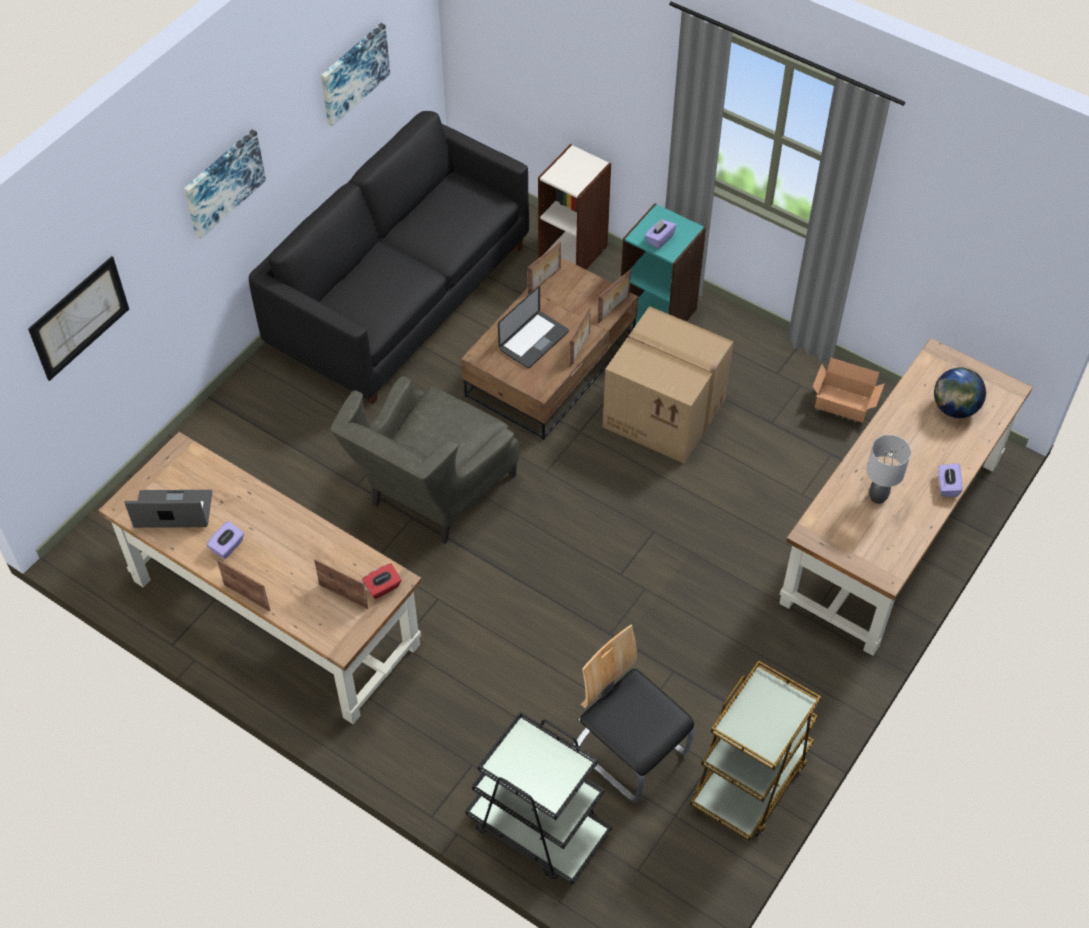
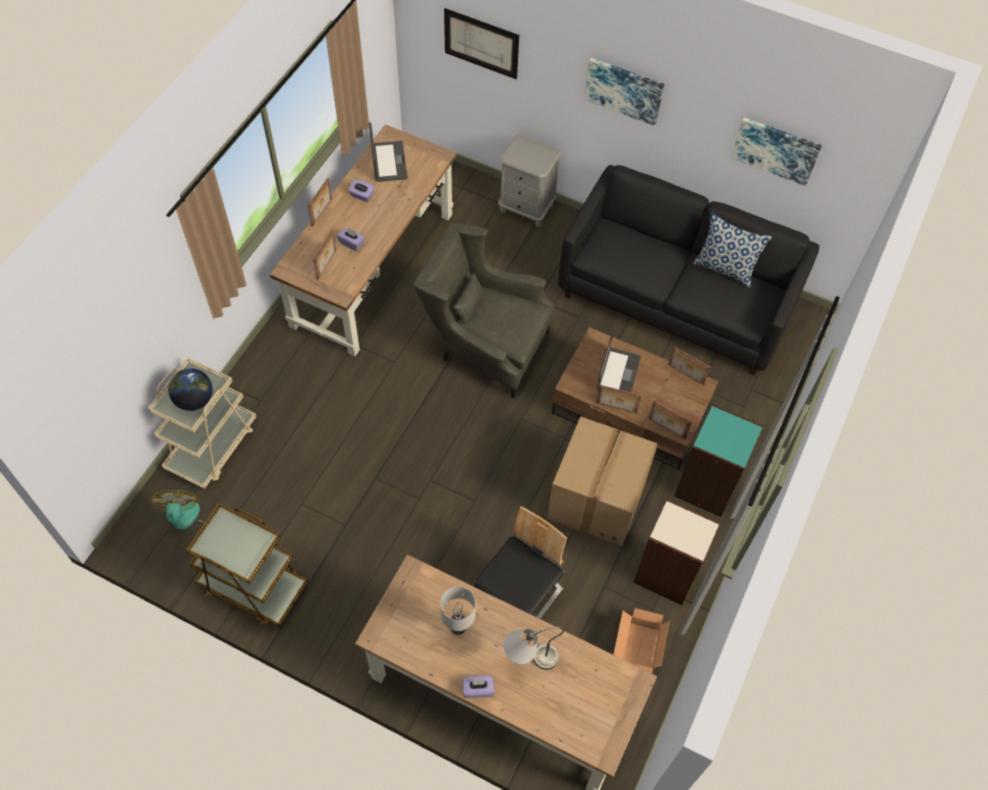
camera: 80 degrees right, 5 degrees up
(216, 425) = (526, 208): none -> grey nightstand
(383, 588) = (335, 286): red tissue box -> none
(416, 211) = (725, 268): none -> pillow
(534, 340) = (618, 374): laptop -> laptop turned 105 degrees counterclockwise
(537, 827) = (212, 446): black cart -> beige cart
(573, 252) = (760, 414): bookcase -> bookcase (666, 575)
(630, 750) = (275, 500): chair -> chair (519, 597)
(653, 864) = (184, 523): none -> fan
(659, 239) = (718, 432): purple tissue box -> purple tissue box (352, 243)
(914, 439) = (528, 660): none -> grey table lamp
(954, 408) = (571, 697): globe -> globe (194, 400)

